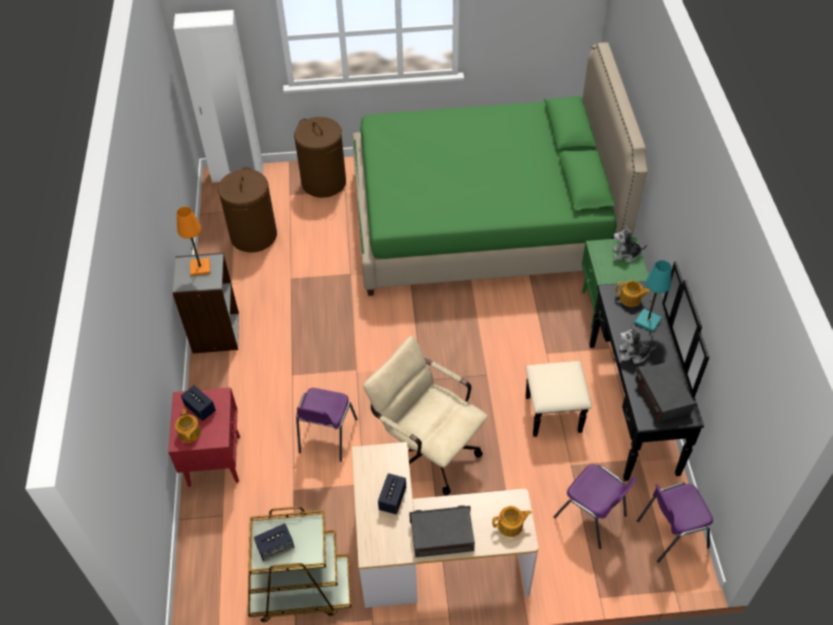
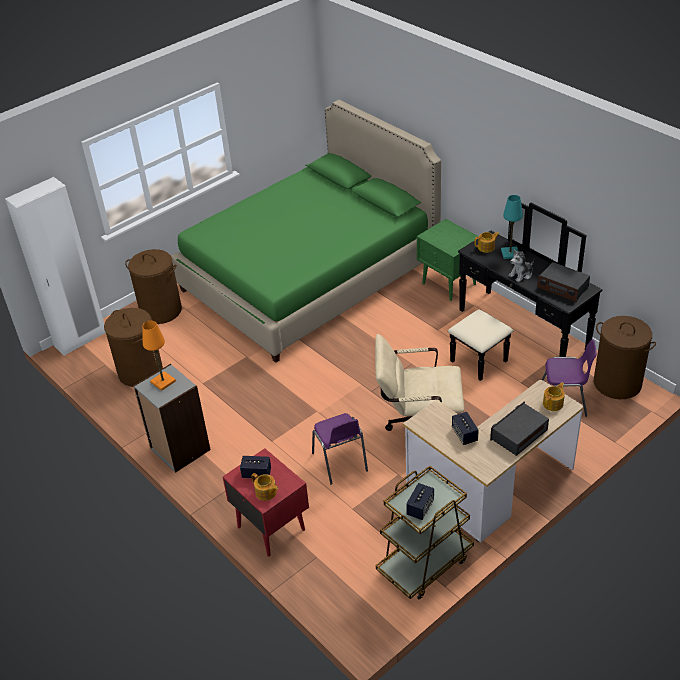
camera: 35 degrees left, 10 degrees down
(626, 254) = (450, 231): plush toy -> none
(670, 533) = (617, 383): purple chair -> brown laundry basket

